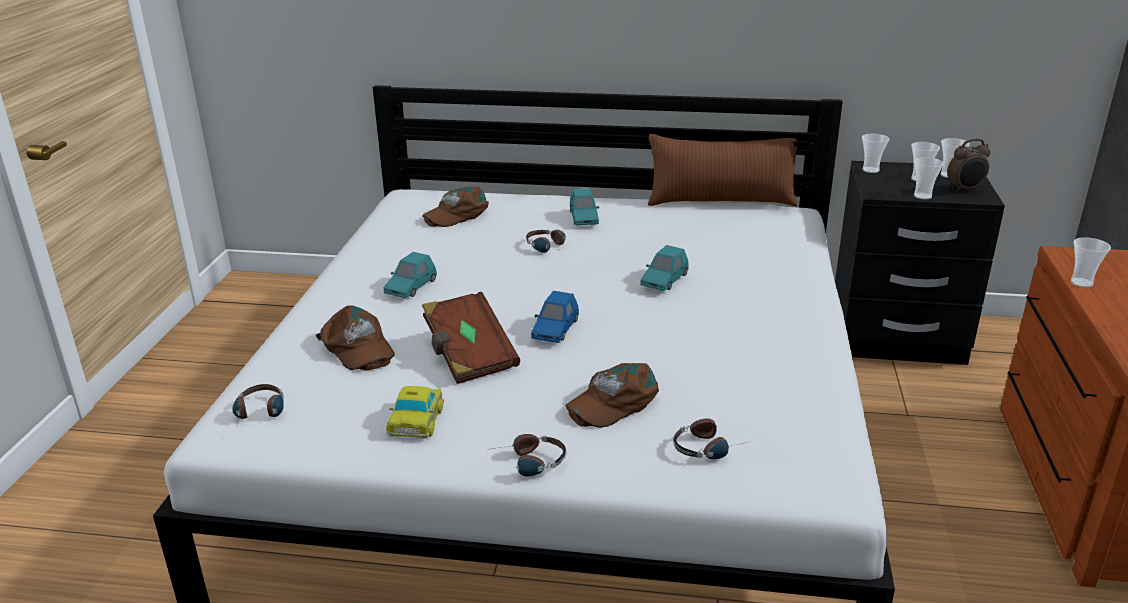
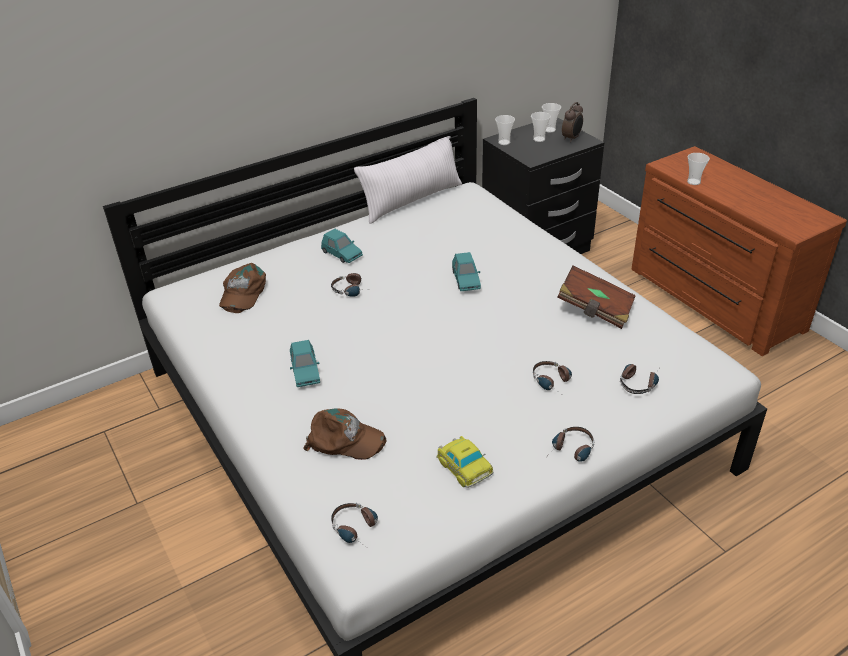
camera: 40 degrees left, 10 degrees up
(469, 355) = (426, 401): brown book -> brown book (595, 309)
(555, 329) = (452, 352): blue toy car -> none
(613, 401) = (554, 383): brown cap -> headphones
(721, 202) = (412, 200): brown pillow -> white pillow
(922, 196) = (557, 152): cup -> none

